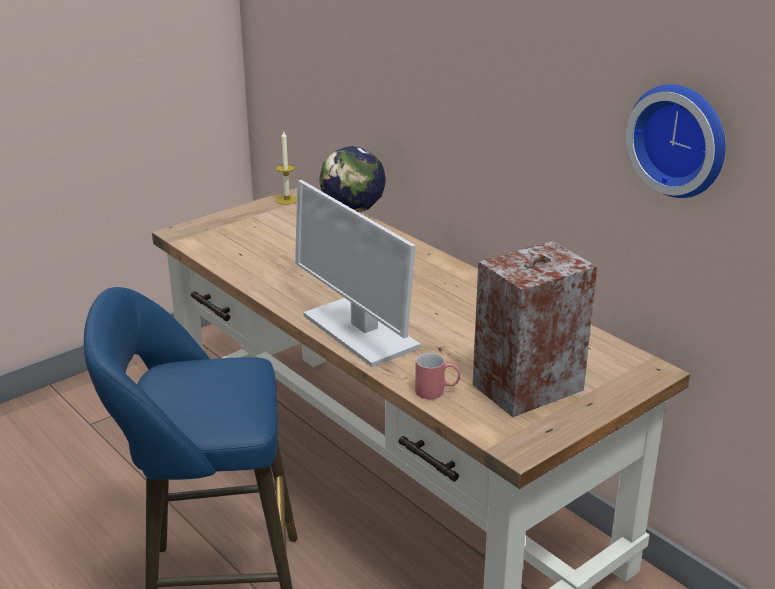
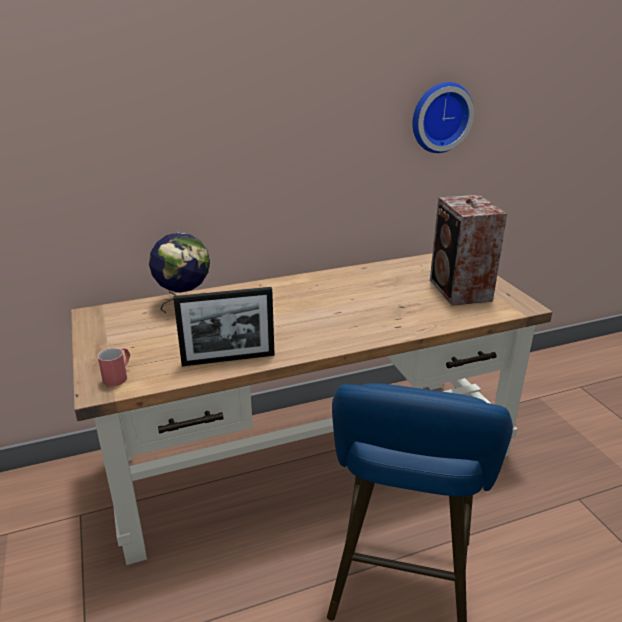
camera: 70 degrees left, 0 degrees up
(255, 272) = (228, 359): none -> picture frame
(287, 200) = (94, 323): candle -> none
(359, 331) = (362, 330): monitor -> none
(437, 391) = (457, 317): red mug -> red mug (119, 376)

